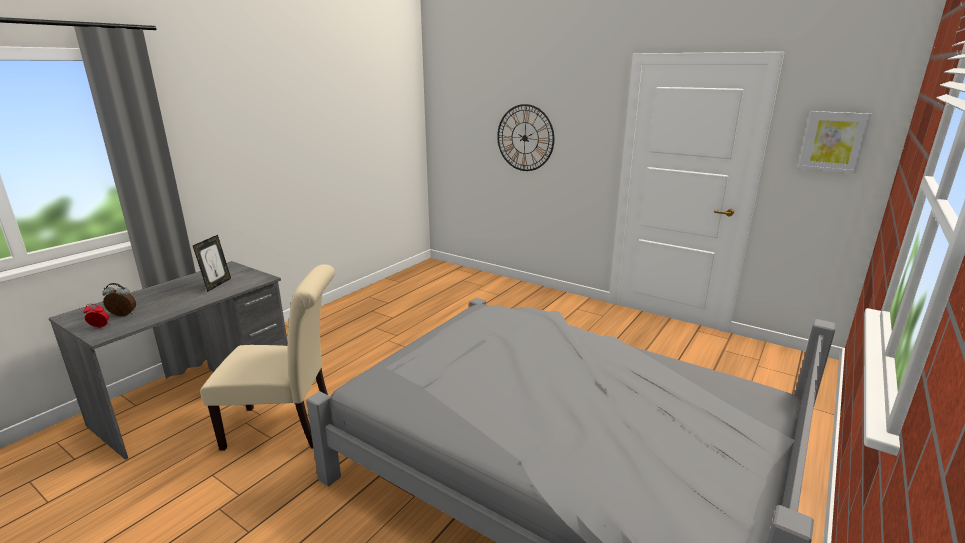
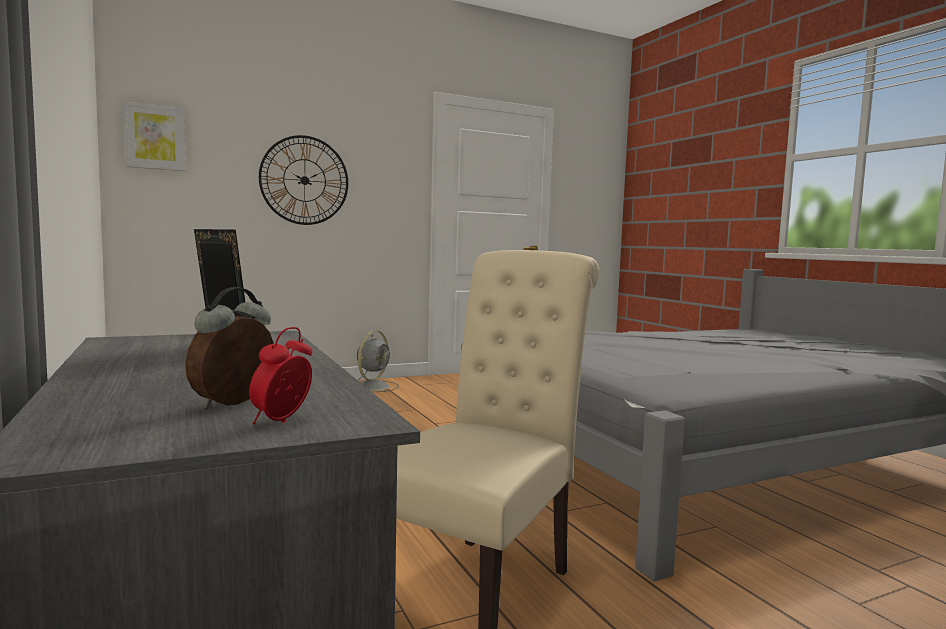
camera: 60 degrees left, 15 degrees down
(548, 298) = (374, 386): none -> grey fan
(833, 141) = (590, 183): picture -> picture (155, 137)

